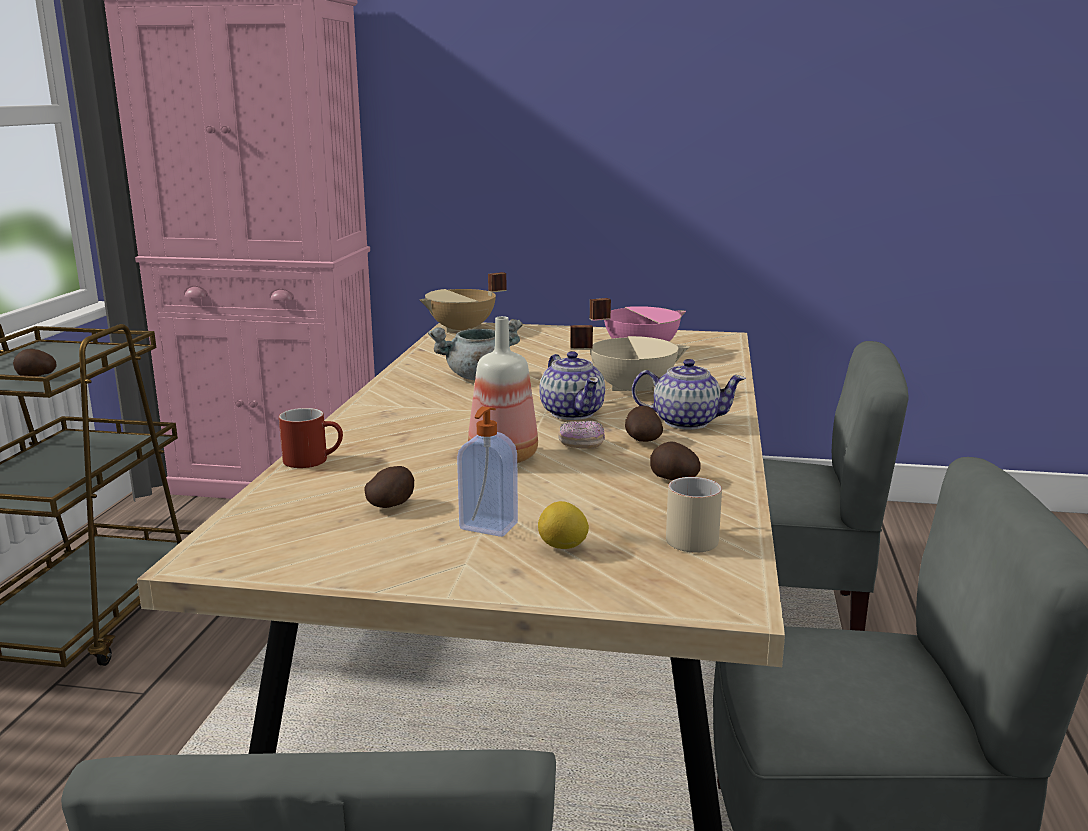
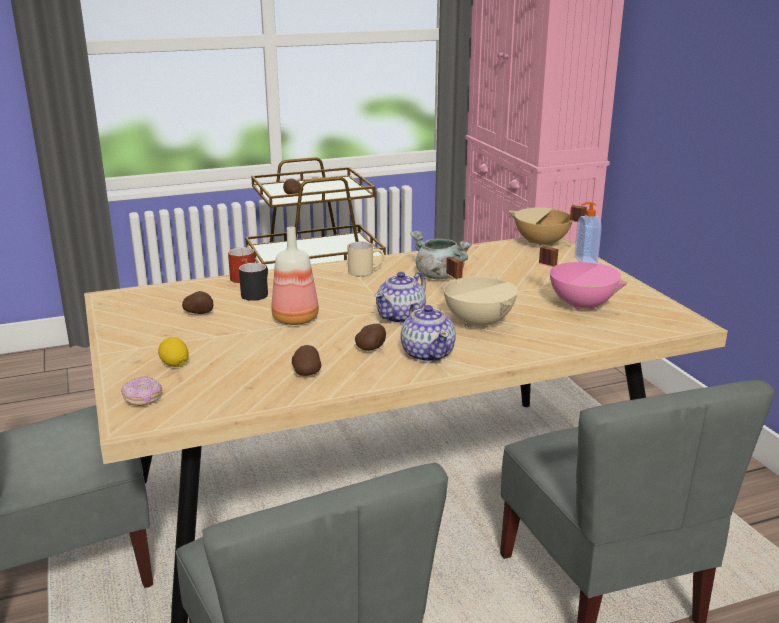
camera: 60 degrees right, 5 degrees up
(377, 462) = (256, 293): none -> black mug
(487, 527) = (187, 341): soap dispenser -> soap dispenser (585, 260)
(581, 445) = (340, 333): donut -> donut (143, 399)
(694, 536) = (216, 396): beige mug -> beige mug (365, 271)

